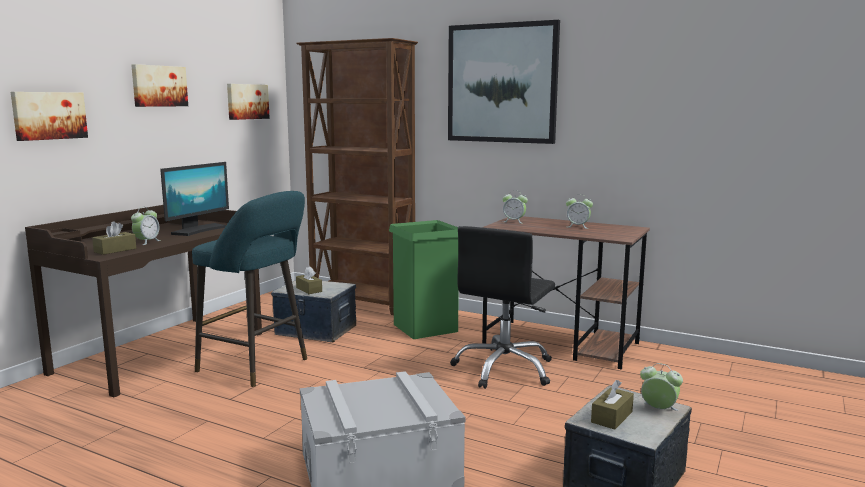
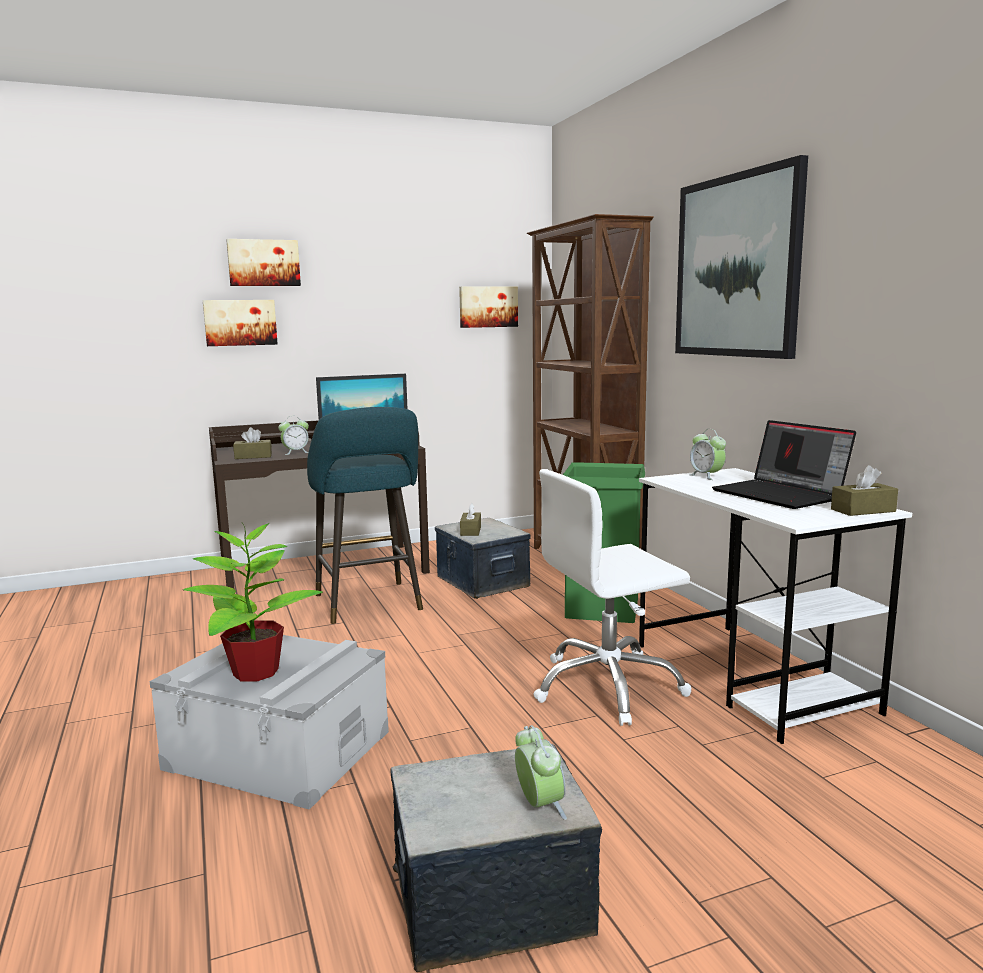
camera: 40 degrees right, 0 degrees up
(159, 86) = (367, 291): picture -> picture (263, 263)
(377, 409) = (254, 672): none -> potted plant
(504, 369) = (608, 687): black office chair -> white office chair
(561, 343) = (751, 677): brown desk -> white desk
(578, 226) = (781, 495): alarm clock -> laptop
(612, 417) = (454, 786): brown tissue box -> brown tissue box (863, 510)

